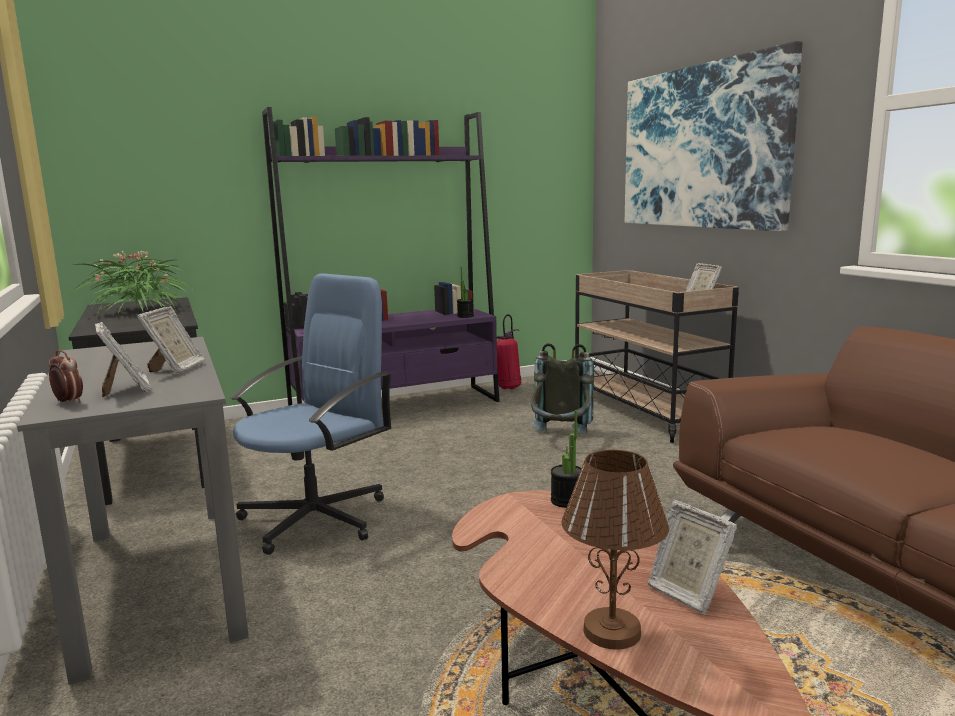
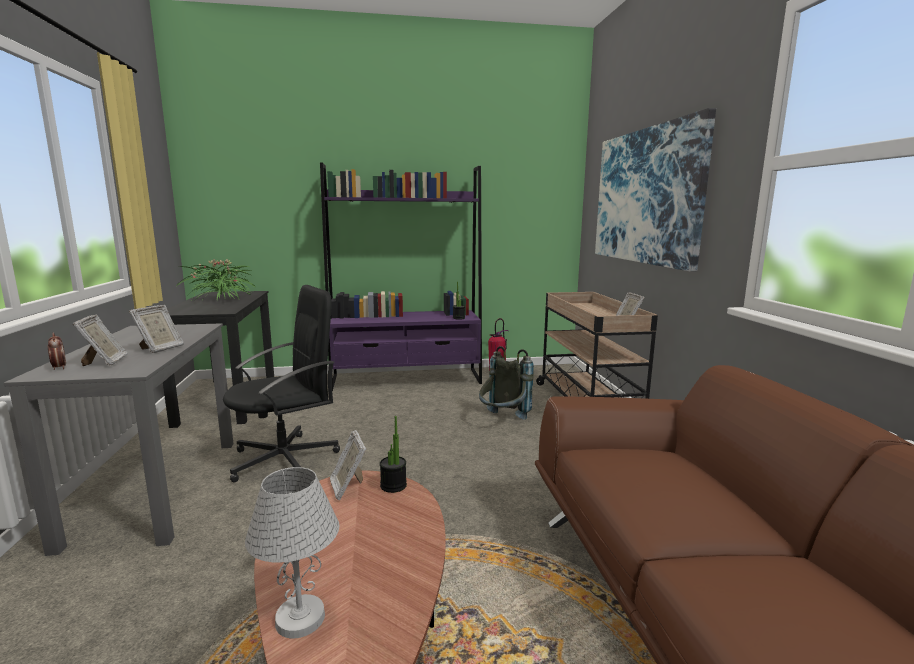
camera: 15 degrees right, 0 degrees up
(316, 518) = (286, 459): blue office chair -> black office chair
(613, 631) = (300, 619): brown table lamp -> white table lamp
(686, 592) = (395, 594): picture frame -> picture frame (348, 487)

